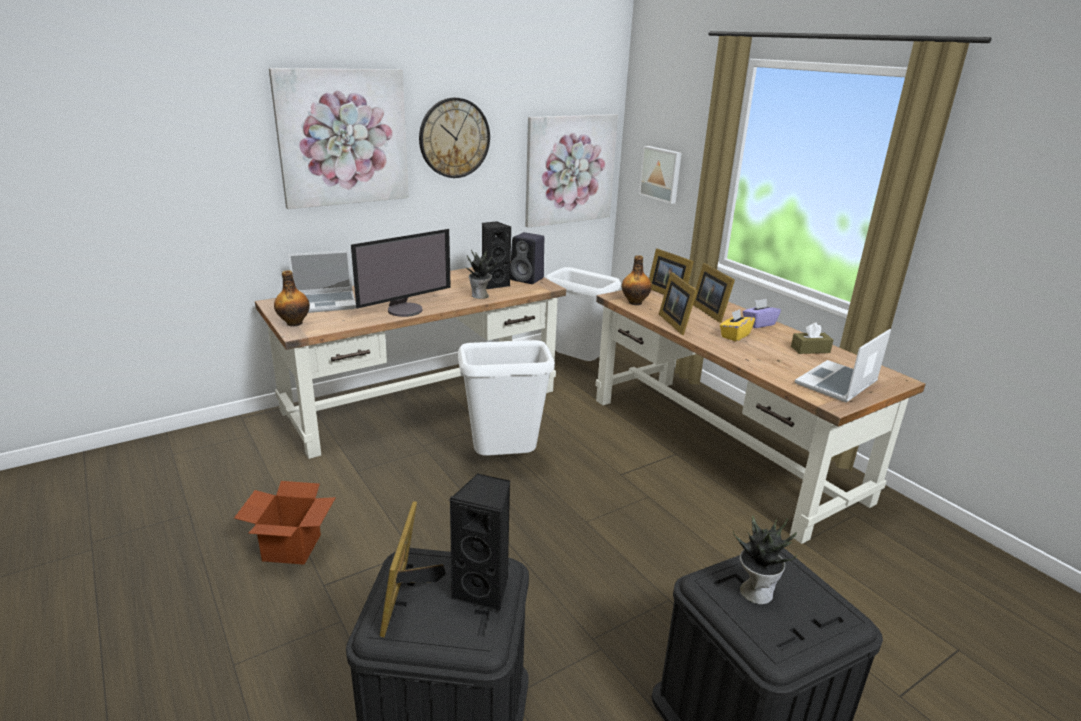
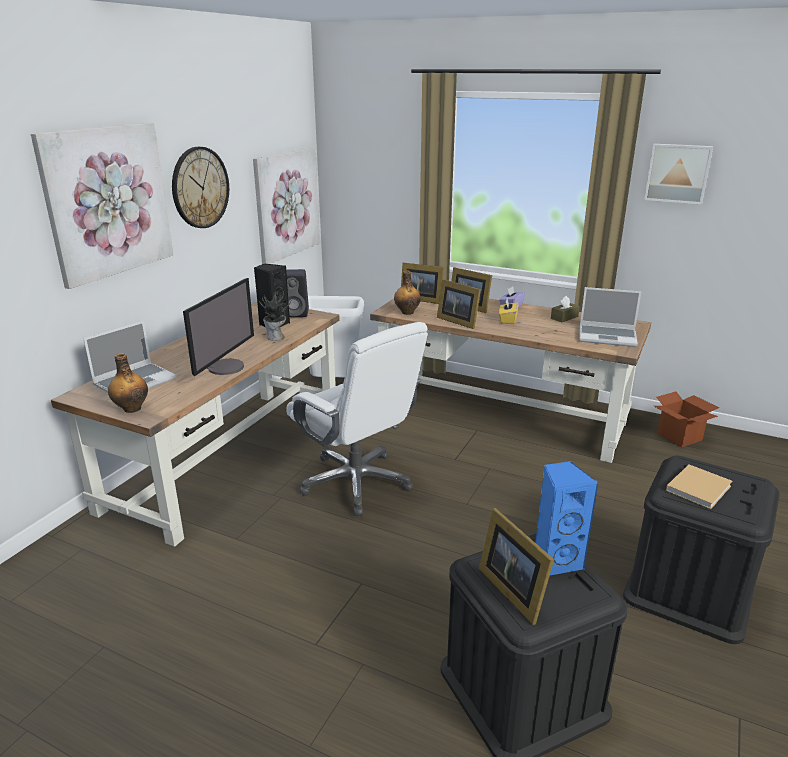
camera: 30 degrees left, 0 degrees up
(292, 547) = (249, 628): cardboard box -> cardboard box (679, 437)
(484, 590) = (556, 560): black speaker -> blue speaker
(503, 461) = (357, 482): white trash can -> white office chair
(661, 174) = (370, 197): picture -> picture (678, 173)
(755, 591) = (699, 487): potted plant -> beige book
(837, 384) = (608, 337): laptop -> laptop turned 90 degrees counterclockwise

